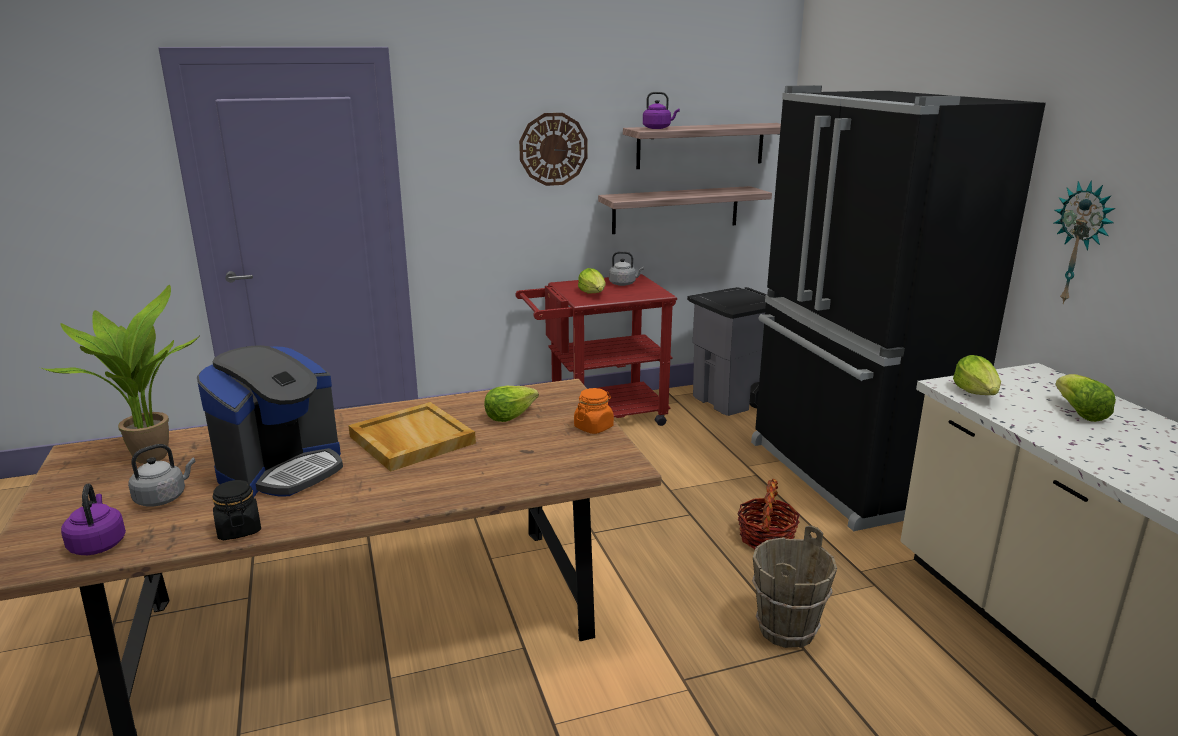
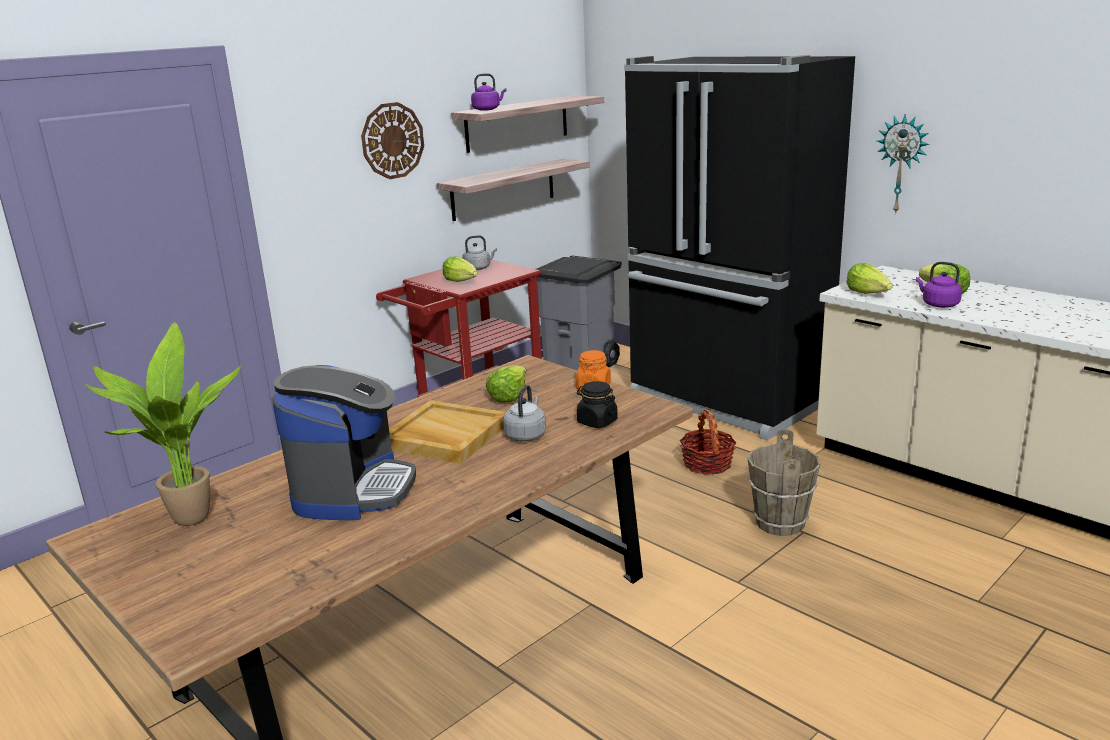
camera: 25 degrees left, 0 degrees up
(98, 544) = (254, 597): purple kettle -> purple kettle (938, 304)
(163, 498) = (262, 544): grey kettle -> grey kettle (526, 435)
(239, 529) = (384, 544): black jar -> black jar (597, 422)

